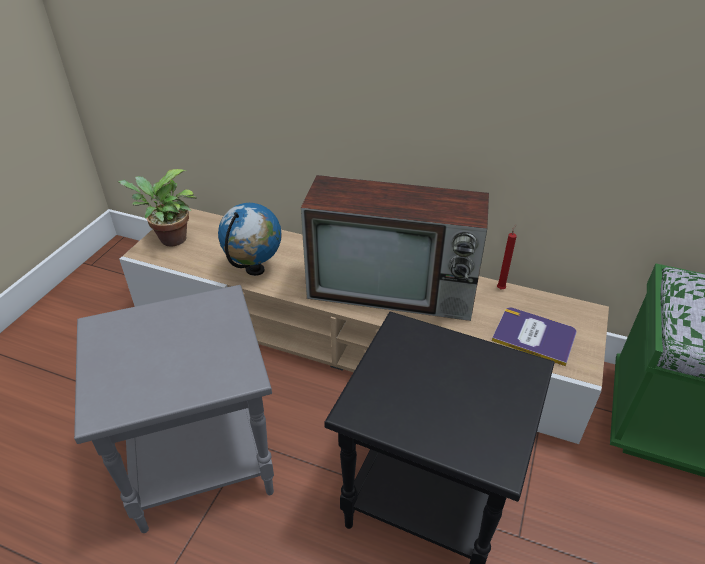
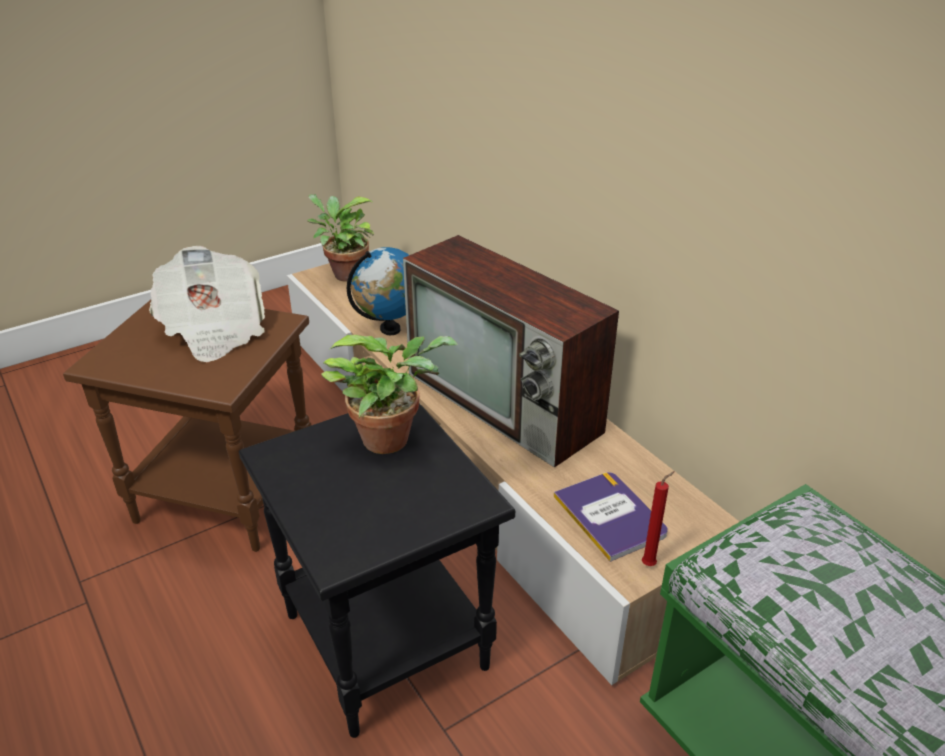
camera: 35 degrees right, 5 degrees down
(175, 330) = (213, 330): none -> newspaper
(200, 467) = (222, 496): grey side table -> brown side table
(422, 351) = (392, 437): none -> potted plant
(501, 288) = (632, 452): red candle -> red candle (650, 564)

